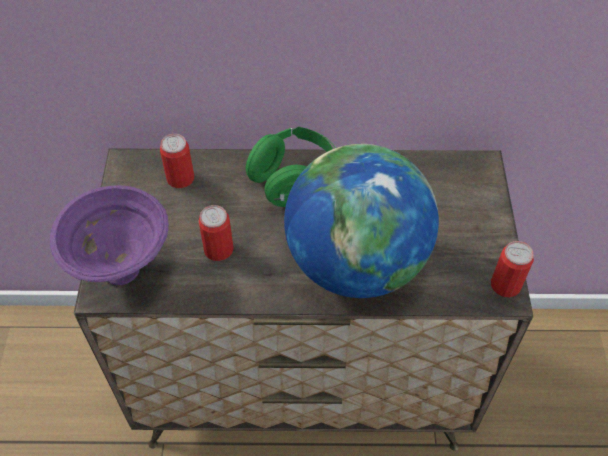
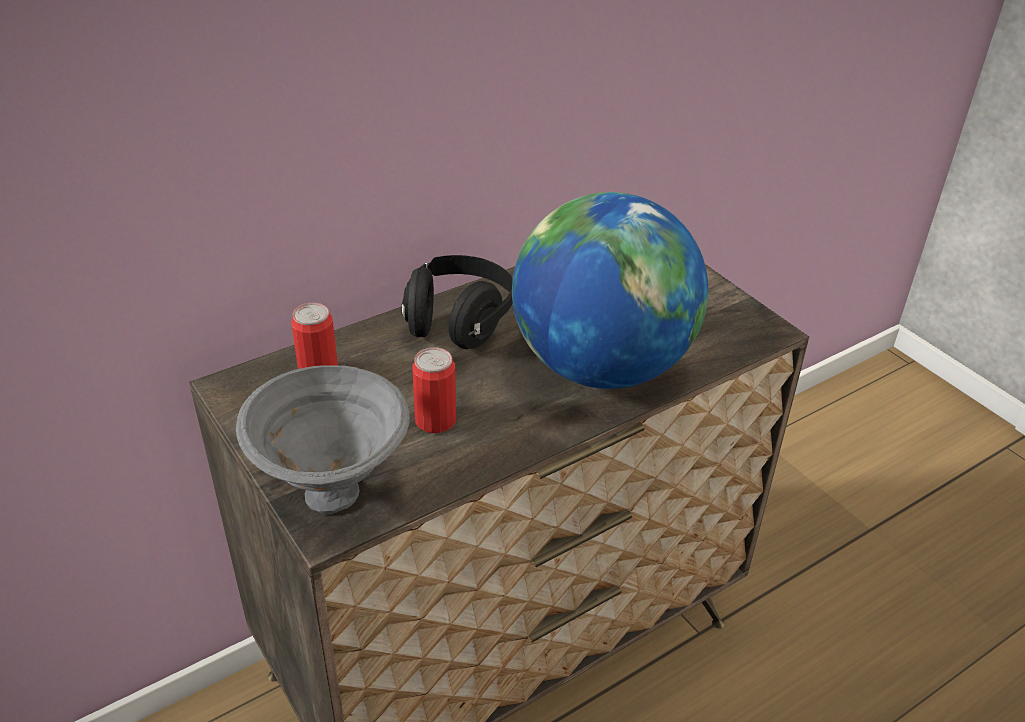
camera: 35 degrees left, 15 degrees down
(123, 268) = (332, 491): purple bowl -> grey bowl
(294, 180) = (458, 322): green headphones -> black headphones
(505, 285) = (760, 322): can -> none

